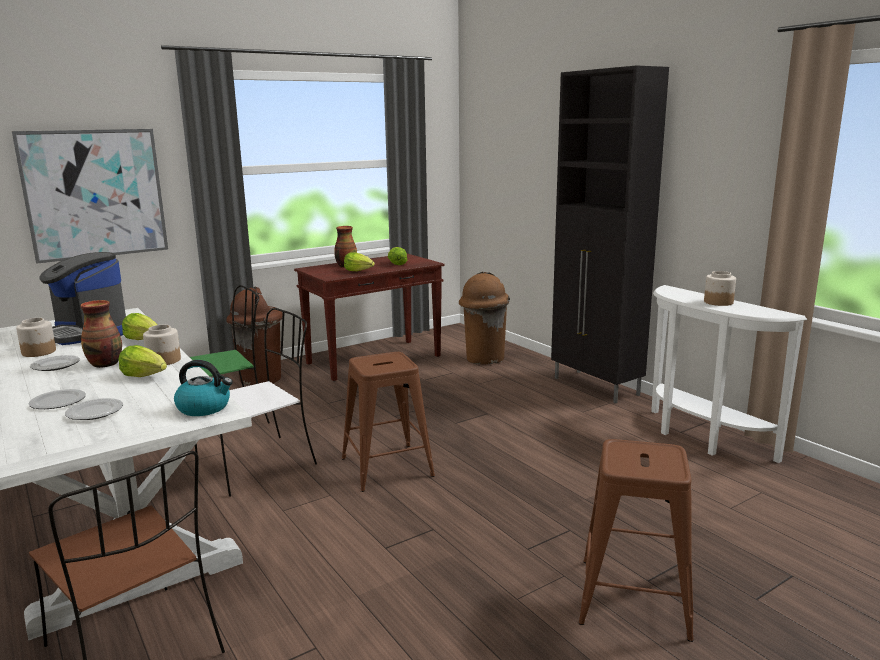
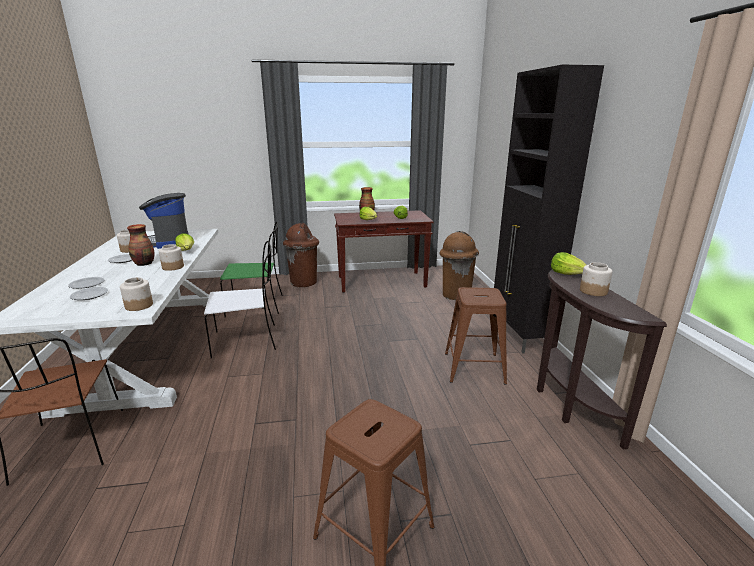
camera: 25 degrees right, 5 degrees up
(94, 194) = (213, 155): picture -> none
(145, 375) = (149, 275): lettuce -> lettuce (567, 274)
(205, 408) = (139, 305): kettle -> jar
(386, 467) = (313, 363): brown stool -> brown stool (473, 368)
(701, 439) = (568, 404): white console table -> brown console table

